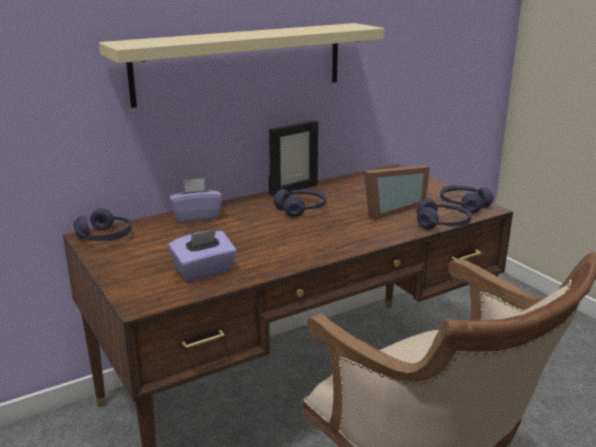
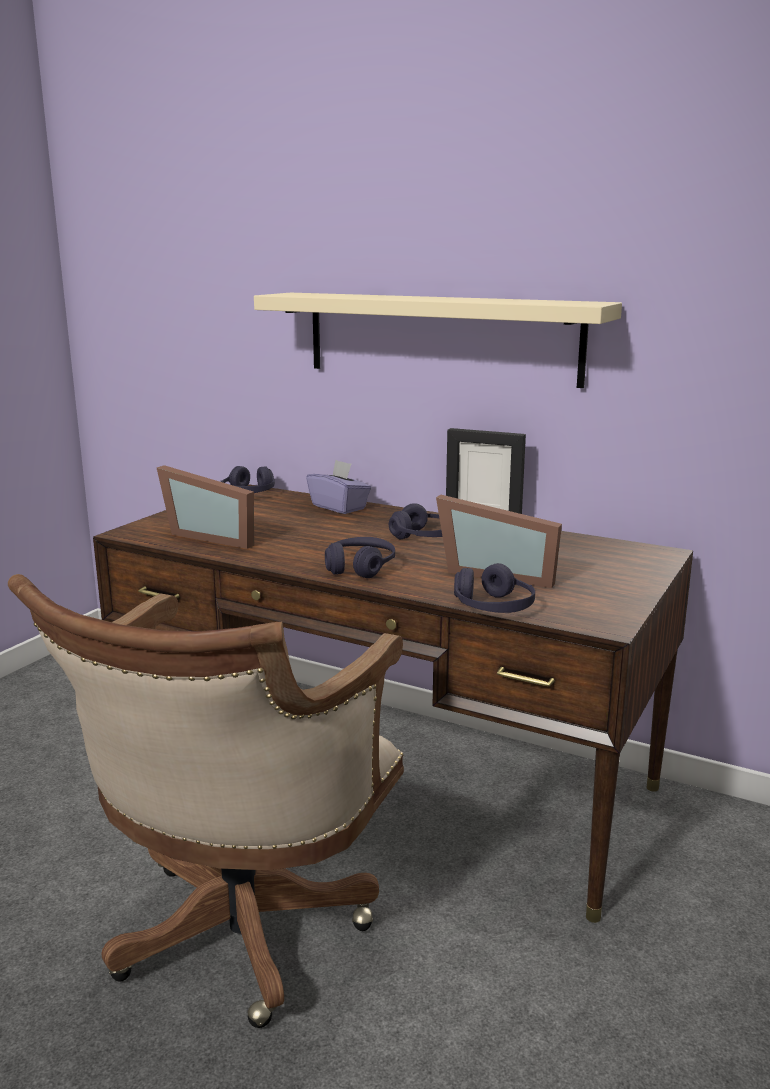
camera: 60 degrees right, 5 degrees down
(204, 271) = (214, 536): purple tissue box -> picture frame
(464, 205) = (591, 609): purple headphones -> purple headphones (359, 567)

